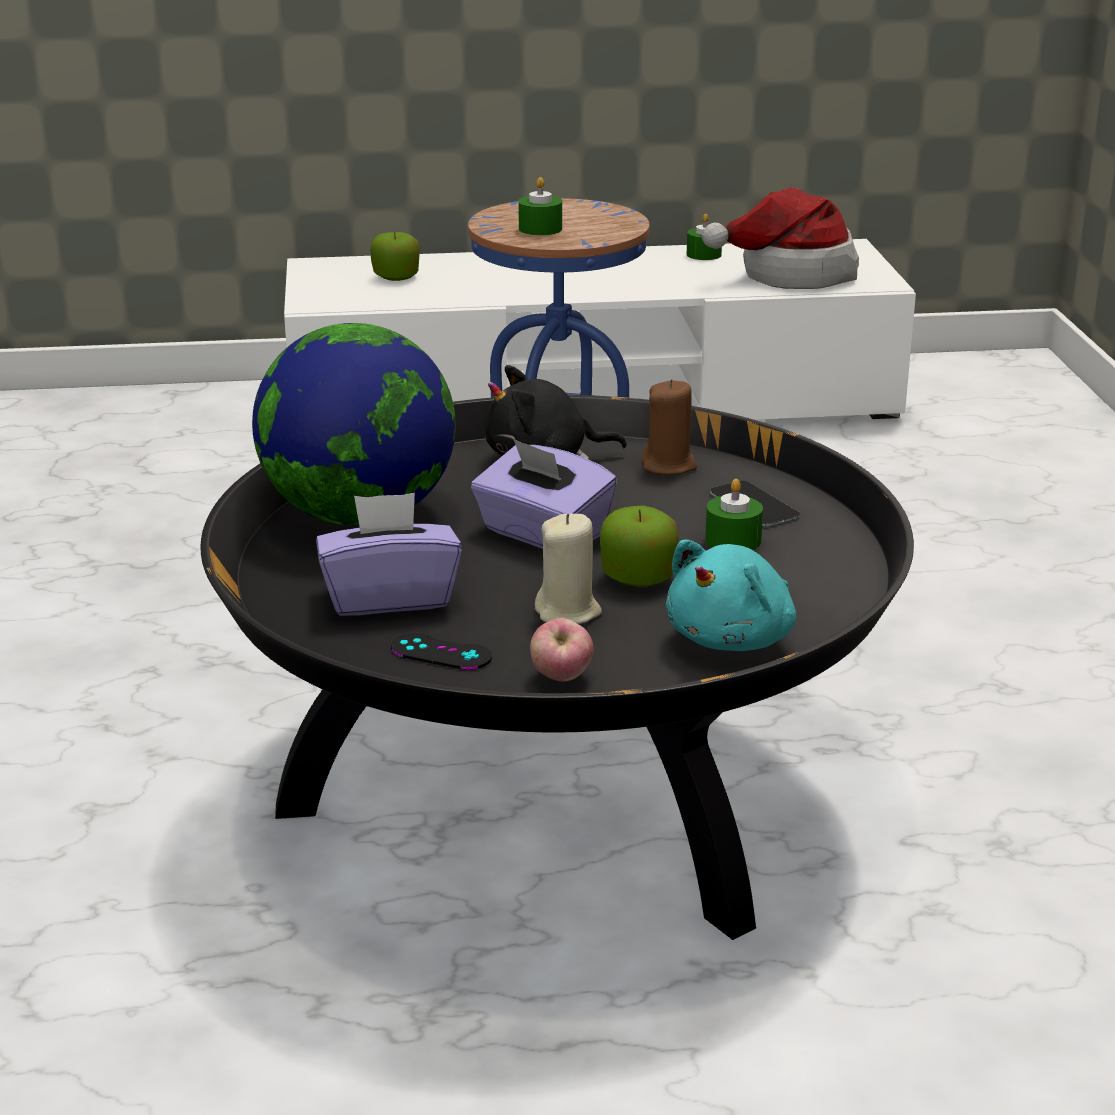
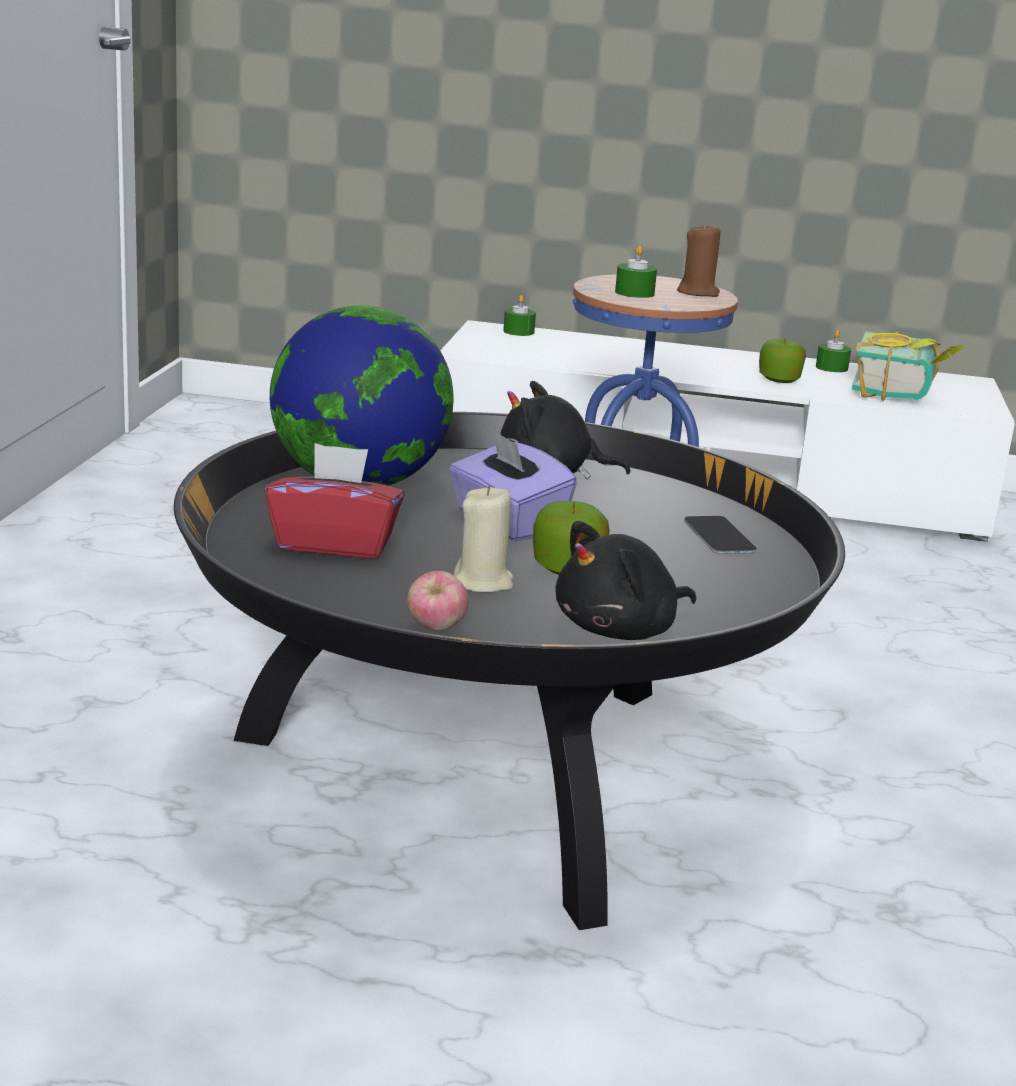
camera: 15 degrees right, 5 degrees down
(389, 597) = (335, 544): purple tissue box -> red tissue box
(396, 277) = (548, 345): apple -> apple (779, 380)
(441, 653) = (345, 590): black game controller -> none
(669, 466) = (662, 495): brown candle -> brown candle (698, 293)
(733, 540) = (678, 558): green candle -> green candle (518, 332)
(734, 639) = (620, 630): turquoise plush toy -> black plush toy
(790, 274) = (903, 392): hat -> book

